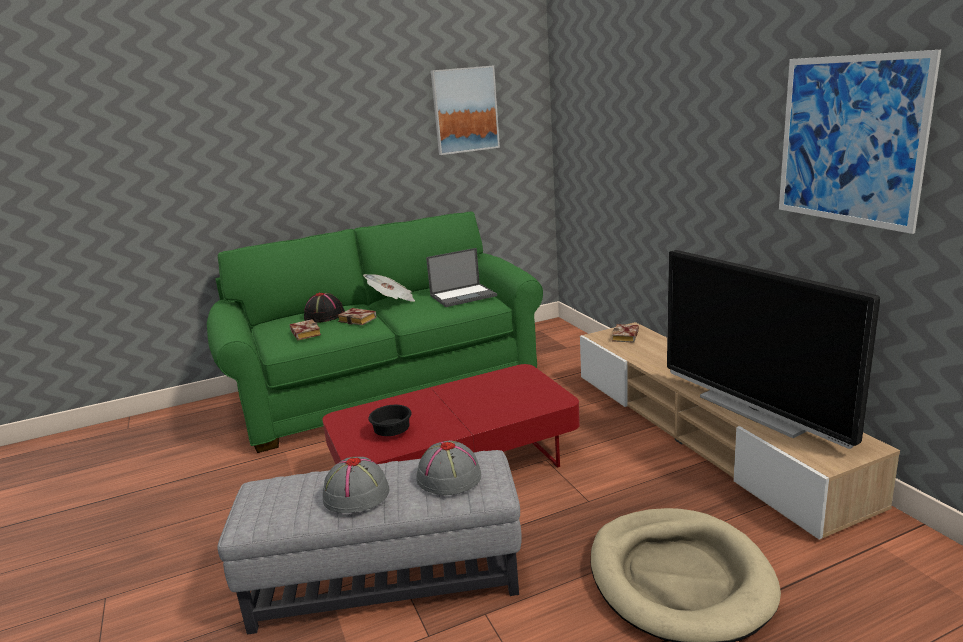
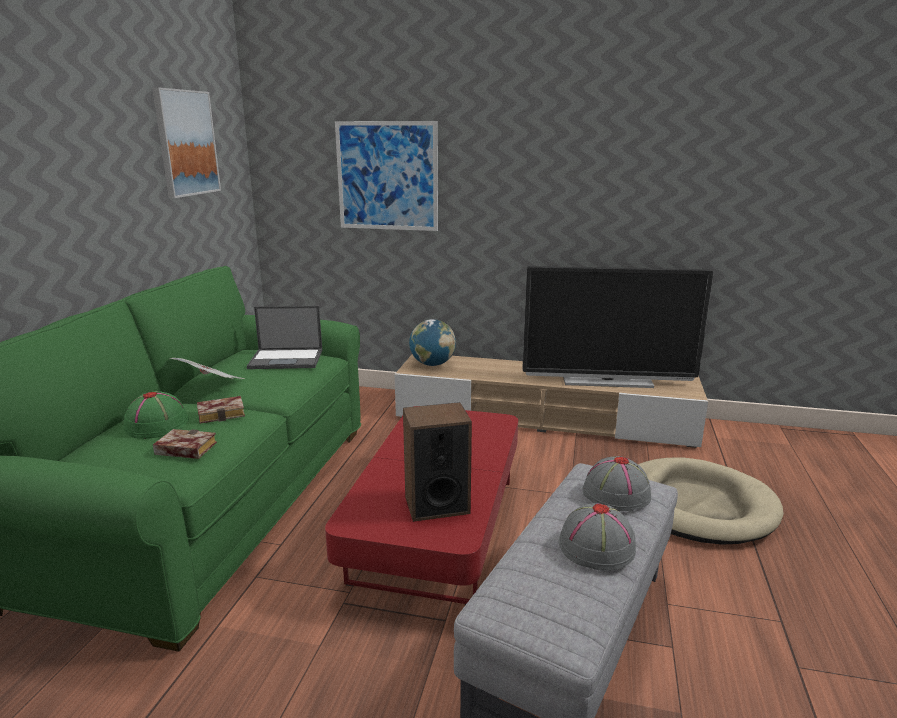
camera: 55 degrees left, 0 degrees up
(325, 316) = (157, 425): black hat -> green hat
(393, 432) = (436, 505): black bowl -> speaker
(463, 295) = (287, 359): laptop -> laptop turned 75 degrees clockwise
(626, 337) = (432, 364): book -> globe
(849, 140) = (647, 169): picture -> picture (387, 176)

